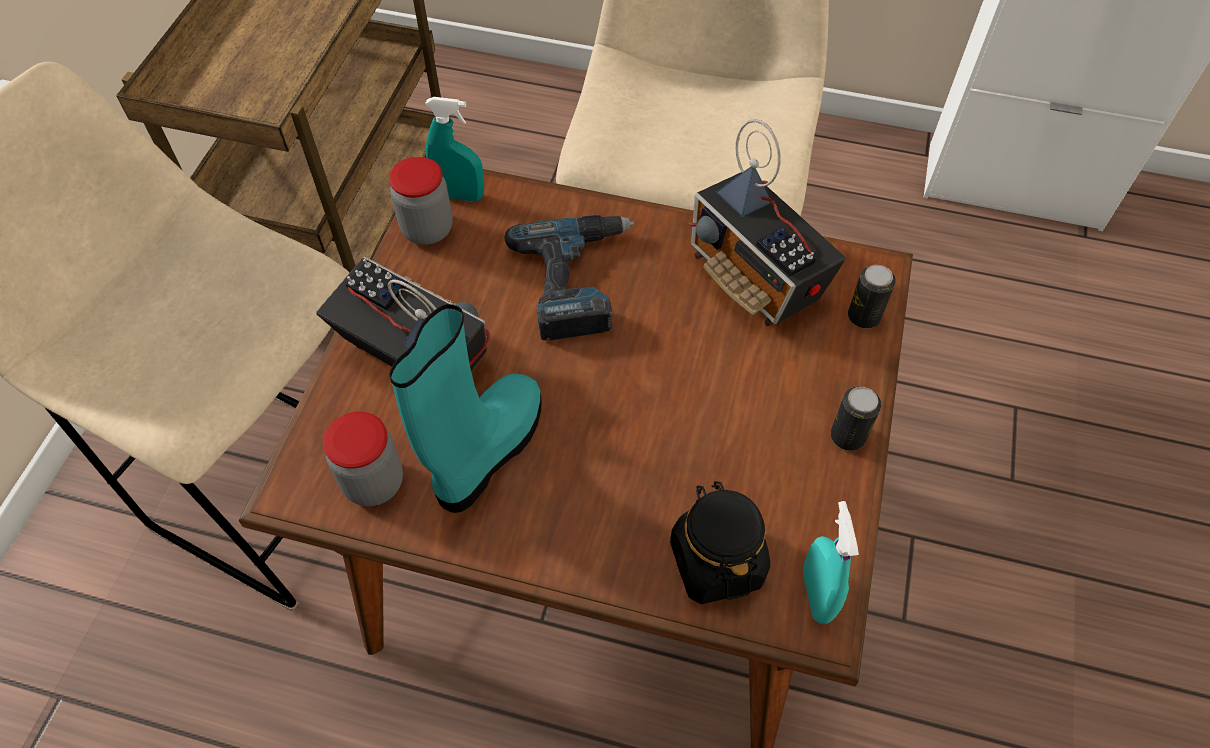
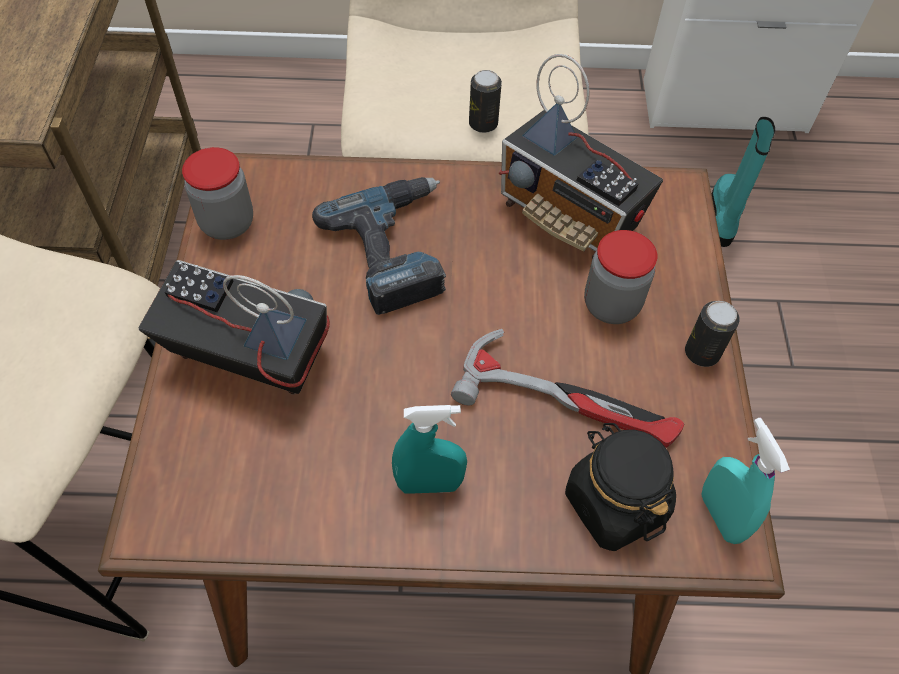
camera: 15 degrees left, 0 degrees up
(373, 482) = (239, 498): jar -> jar (611, 305)
(460, 195) = (252, 183): turquoise spray bottle -> turquoise spray bottle (429, 484)
(486, 452) = (351, 440): turquoise boot -> turquoise boot (724, 216)
(702, 455) = (569, 399): none -> hammer
(863, 316) = (681, 235): can -> can (483, 124)

